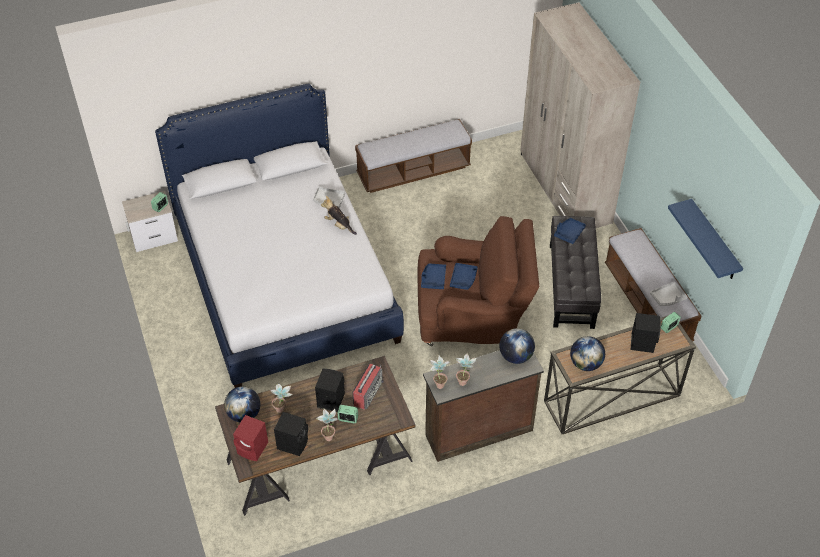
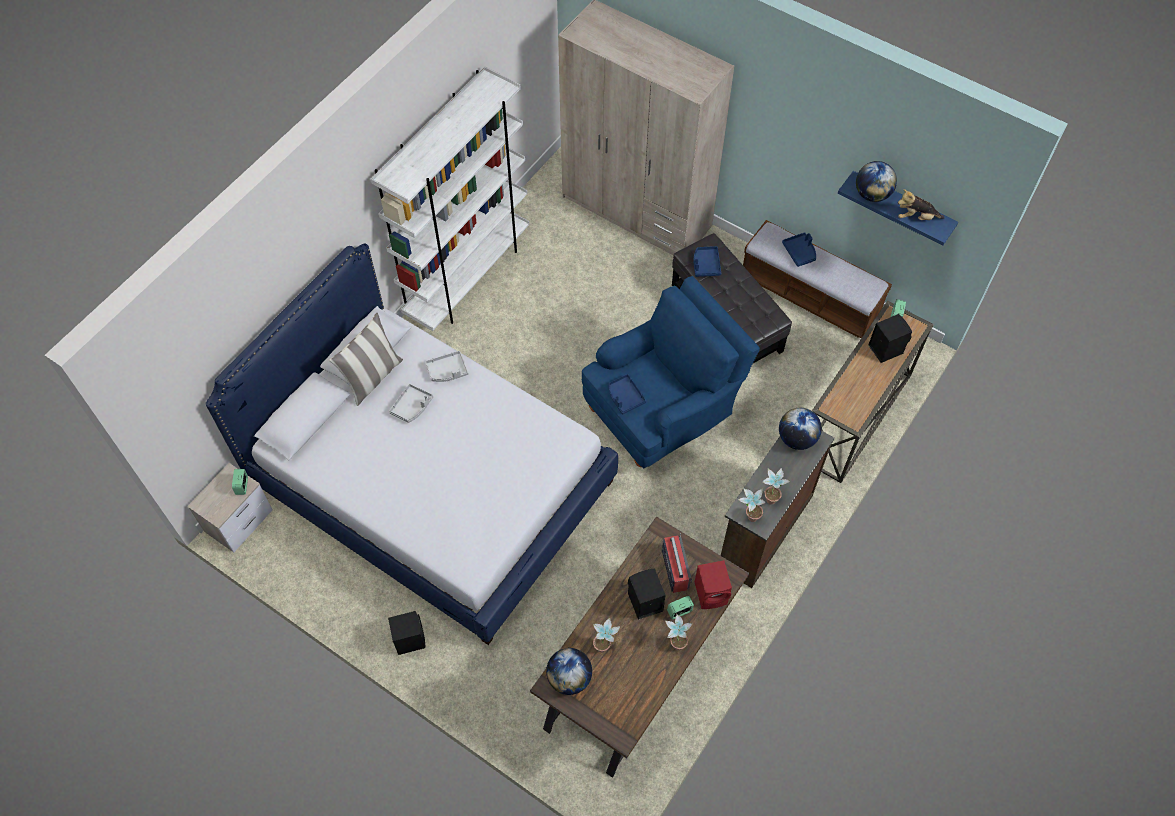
camera: 35 degrees left, 10 degrees up
(253, 449) = (612, 710): red speaker -> red speaker (712, 593)
(280, 181) = (372, 377): none -> pillow
(293, 443) = (647, 676): black speaker -> black speaker (409, 639)
(339, 225) = (482, 393): plush toy -> plush toy (916, 217)
(413, 171) = (468, 276): bench -> white bookcase
(463, 279) = (654, 379): blue tray -> blue tray (800, 252)
(472, 319) = (662, 412): brown armchair -> blue armchair
(585, 364) = (853, 403): globe -> globe (872, 194)
(668, 298) = (851, 283): grey tray -> grey tray (412, 407)

